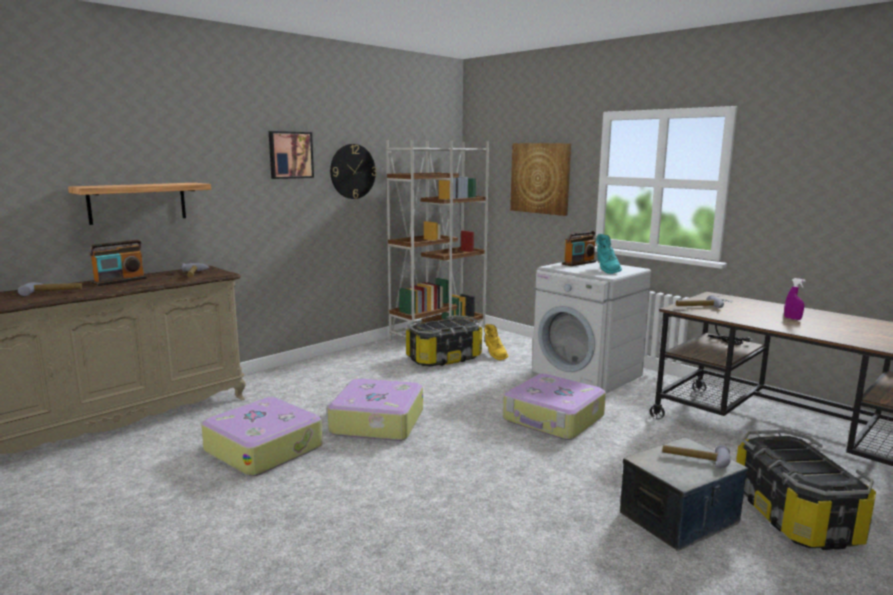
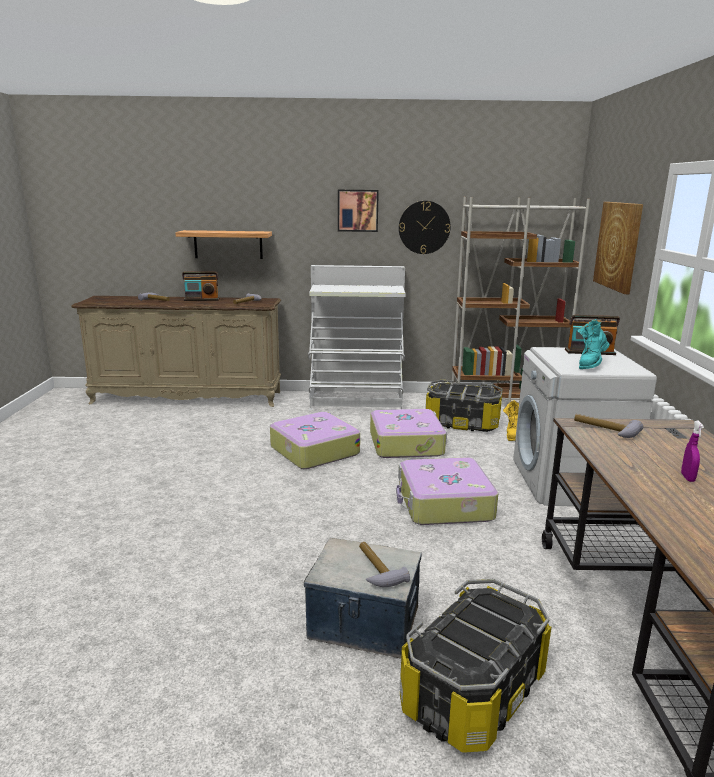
camera: 45 degrees right, 5 degrees up
(264, 448) = (225, 440): suitcase -> suitcase (407, 444)
(323, 369) = (356, 402): none -> white shoe rack

